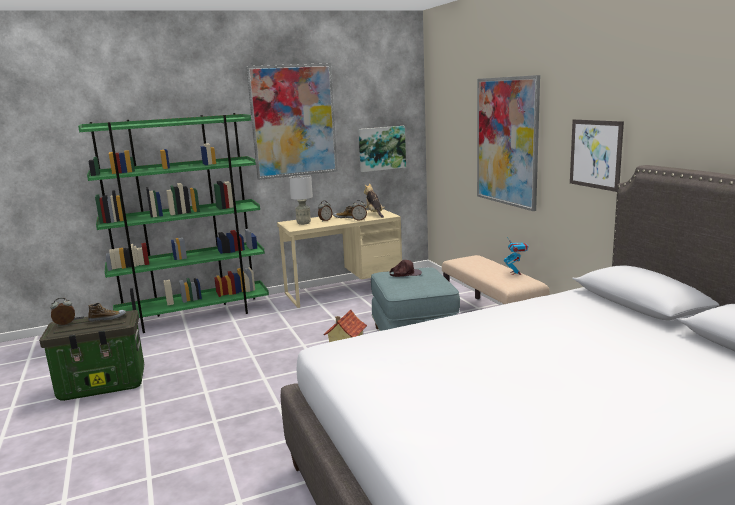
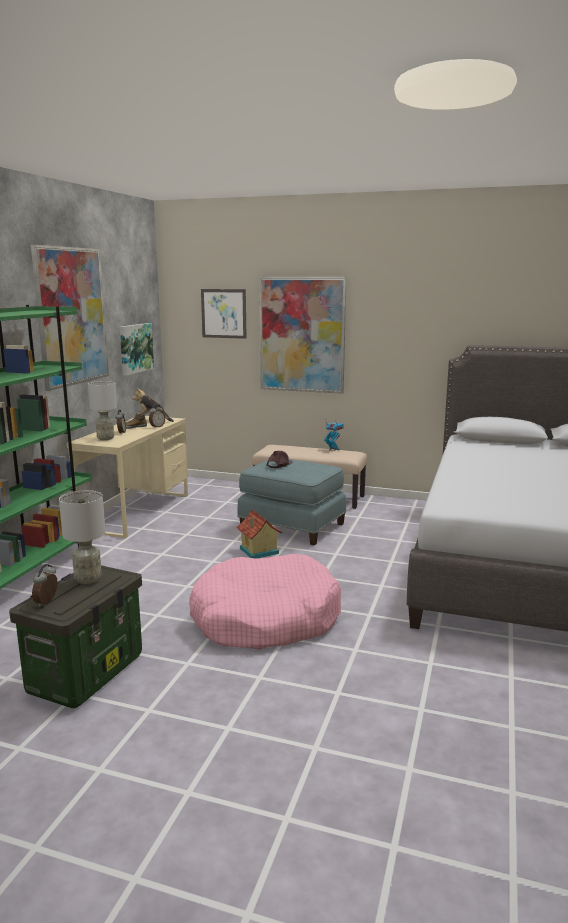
camera: 50 degrees left, 0 degrees up
(107, 318) = (87, 579): shoe -> grey table lamp
(235, 401) = (265, 619): none -> pink dog bed
(595, 154) = (412, 340): picture -> picture (223, 313)

